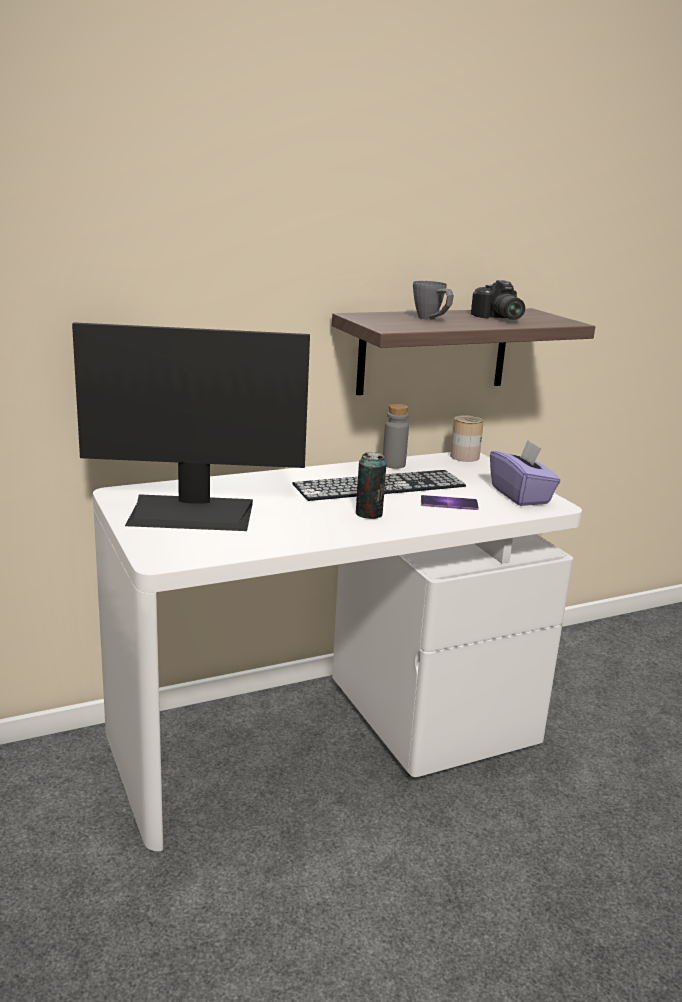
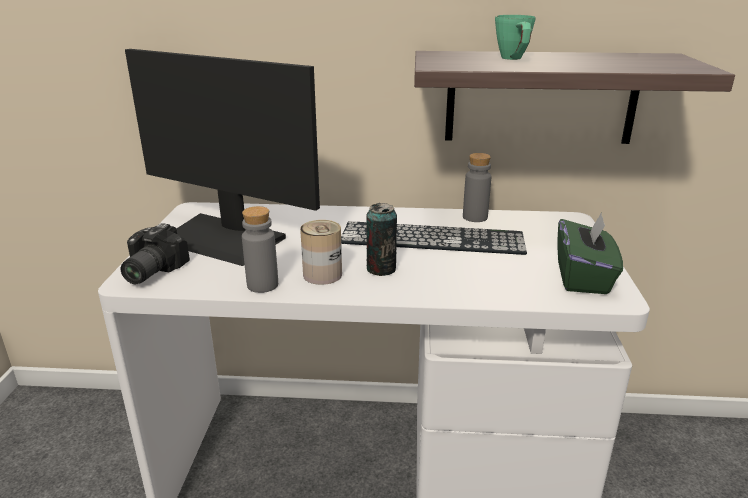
camera: 30 degrees right, 5 degrees up
(287, 541) = (262, 285): none -> grey bottle
(432, 319) = (514, 59): grey mug -> green mug
(449, 503) = (484, 272): phone -> none
(464, 457) = (565, 219): can -> can (322, 275)
(498, 318) = (605, 61): camera -> camera (149, 271)
(521, 495) = (583, 277): purple tissue box -> green tissue box

